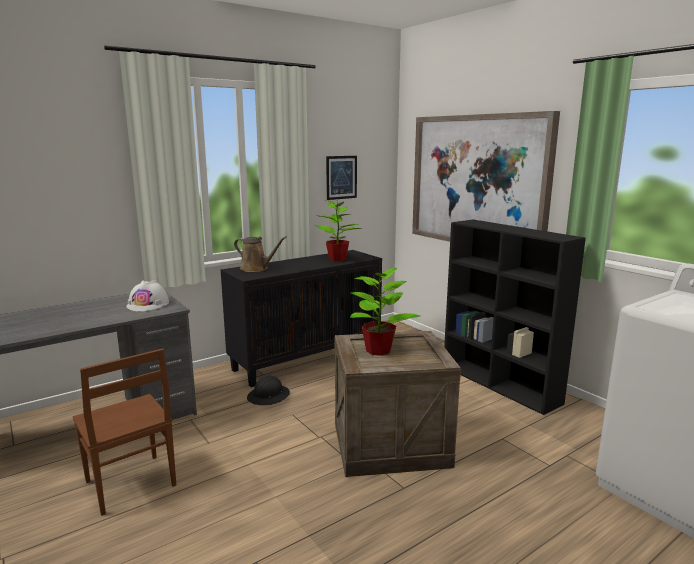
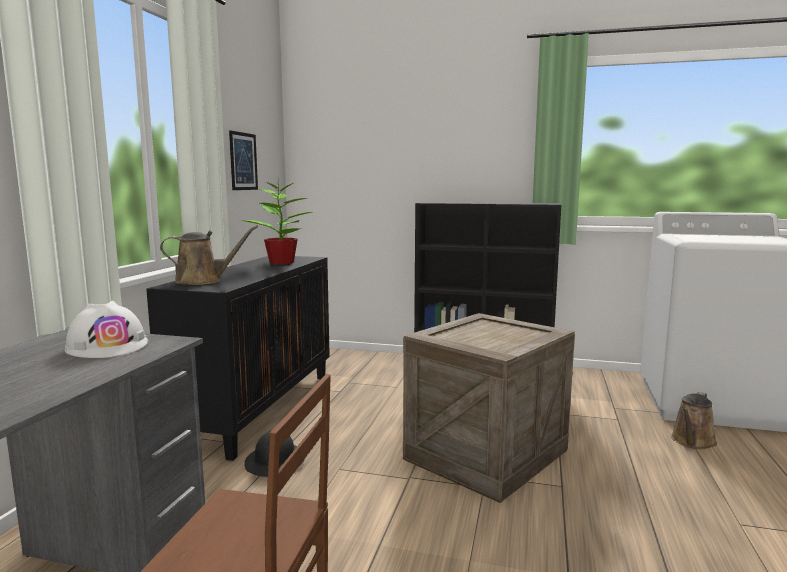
camera: 40 degrees left, 5 degrees down
(379, 350) = (476, 337): potted plant -> none
(477, 181) = (410, 163): picture -> none
(586, 513) = (692, 441): none -> brown watering can

